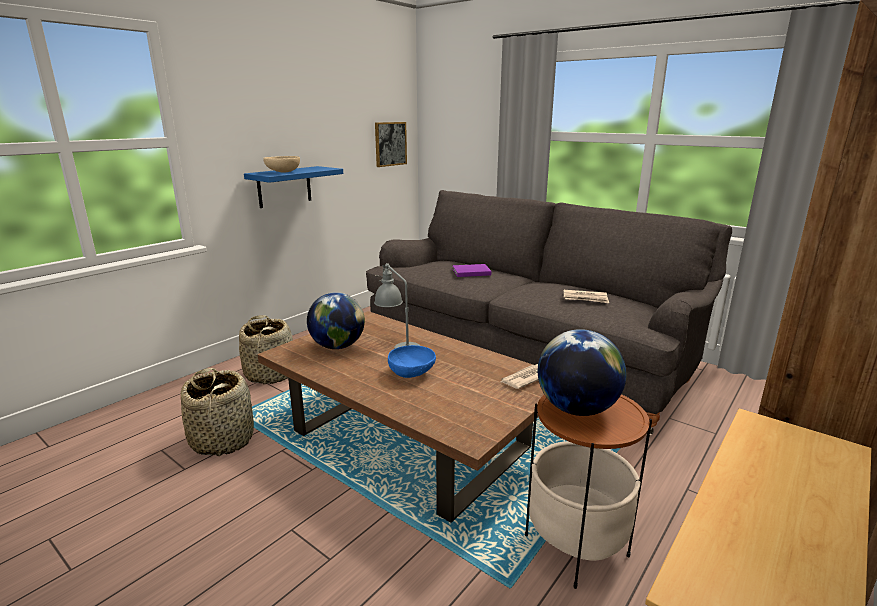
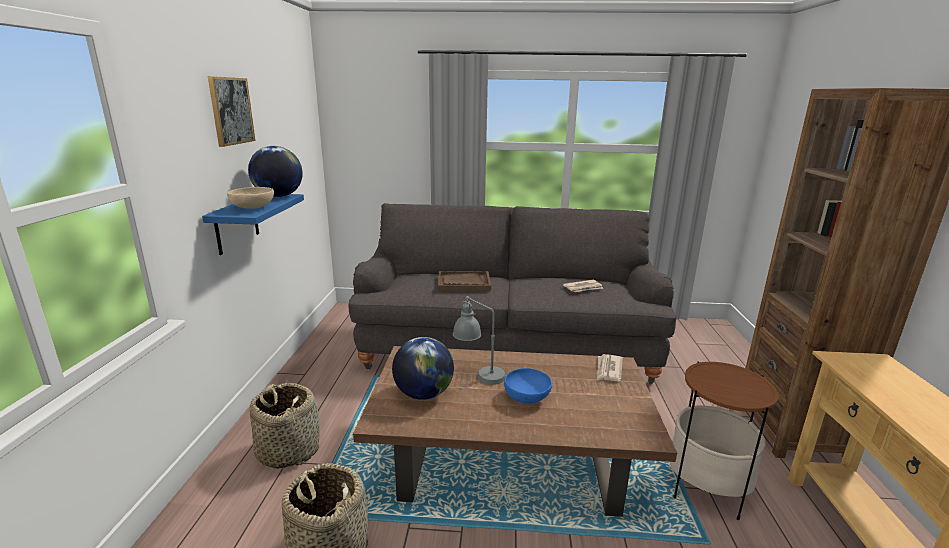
camera: 35 degrees left, 0 degrees up
(390, 144) = (306, 157): picture -> picture (231, 111)
(470, 272) = (463, 283): purple book -> brown tray
(577, 409) = (720, 384): globe -> globe (278, 196)

